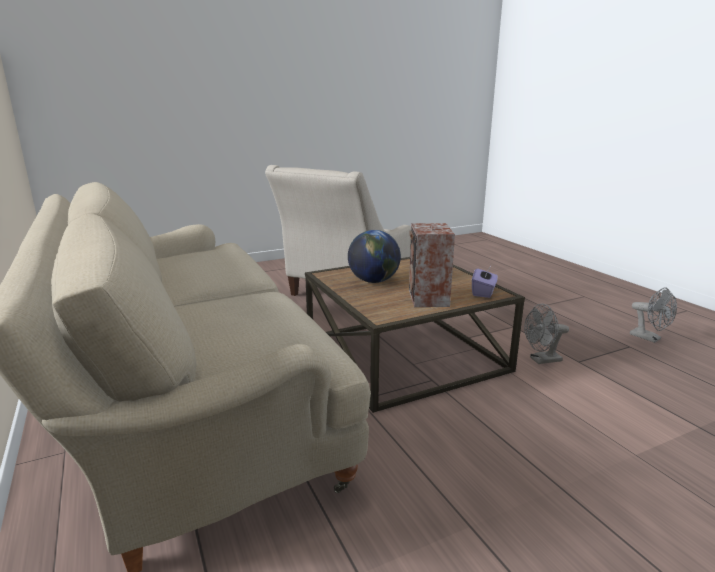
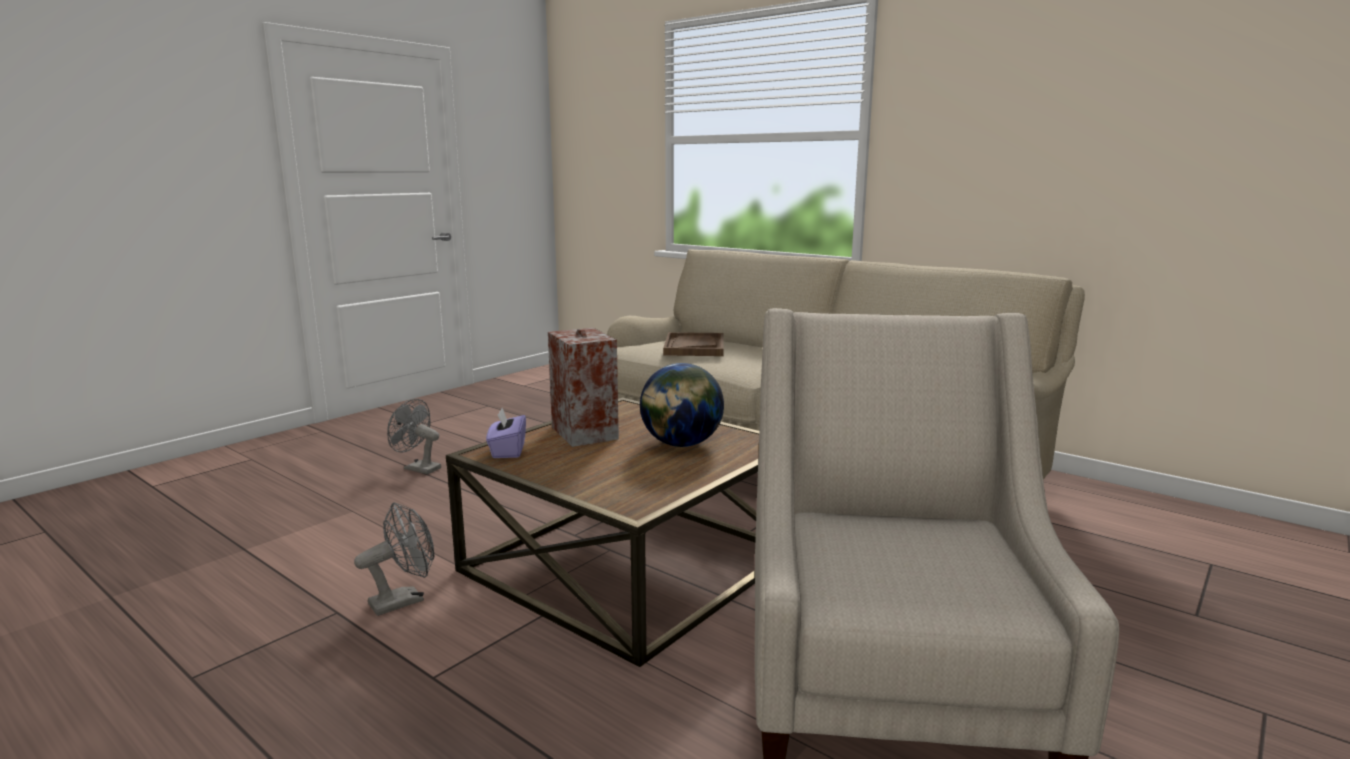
camera: 155 degrees right, 5 degrees down
(257, 327) = (694, 347): none -> brown tray
(649, 338) = (104, 721): grey fan -> grey fan (417, 468)

